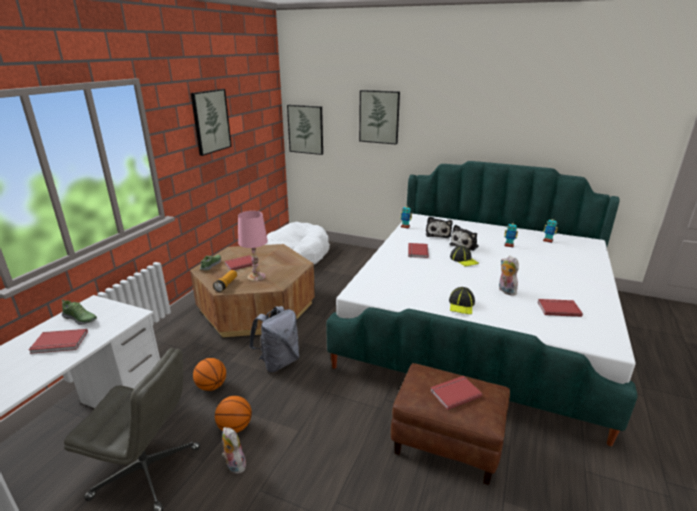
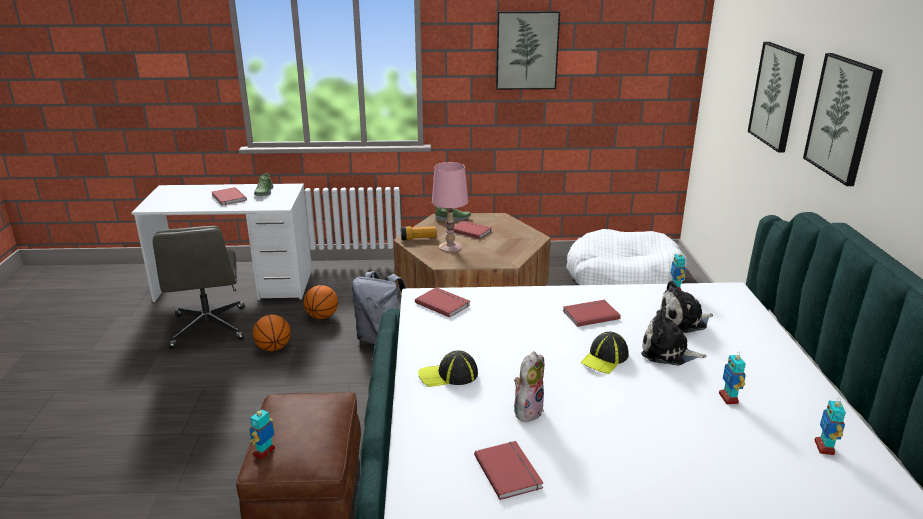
camera: 65 degrees right, 0 degrees up
(234, 465) = (228, 363): plush toy -> none
(306, 129) = (715, 94): picture -> picture (843, 118)
(454, 393) = (300, 428): red book -> red book (443, 303)
(477, 415) = (264, 452): none -> toy robot

